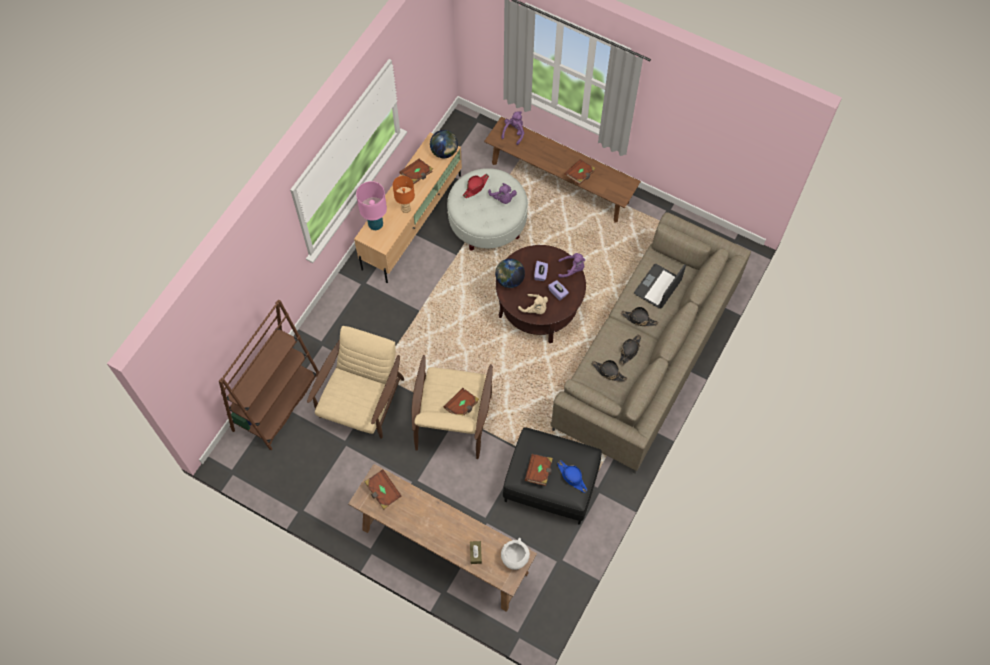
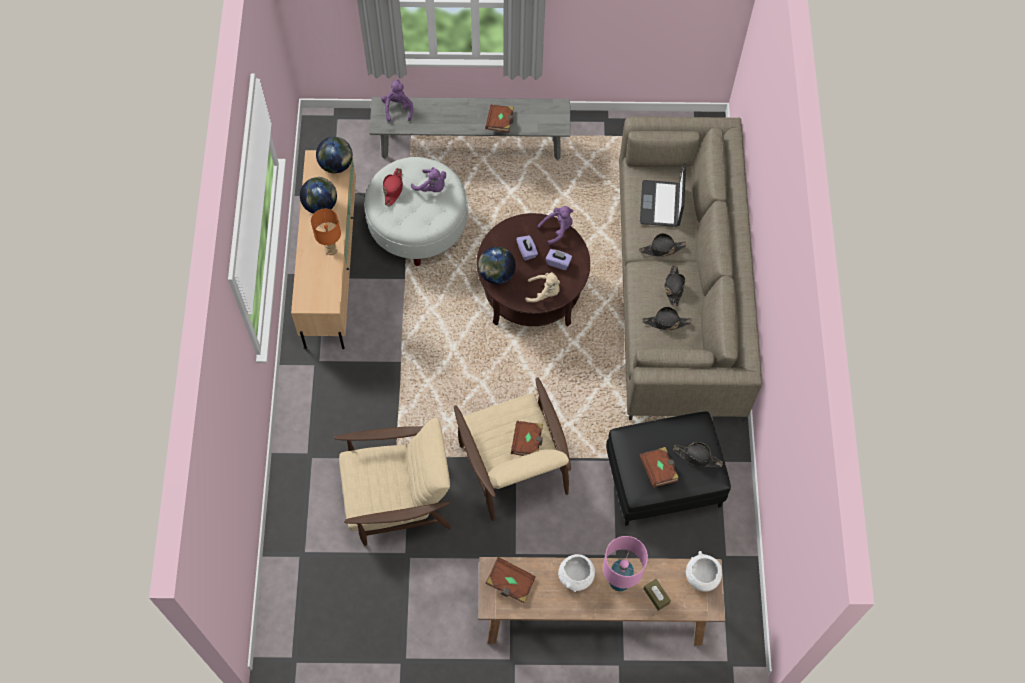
camera: 30 degrees left, 0 degrees up
(277, 403) = (299, 551): brown bookcase -> none
(362, 401) = (397, 498): beige armchair -> beige armchair turned 90 degrees clockwise
(376, 224) = (307, 284): pink table lamp -> pink table lamp (619, 581)
(417, 175) = (320, 205): brown book -> globe
(429, 511) = (576, 577): none -> white bowl
(560, 183) = (471, 144): brown bench -> grey bench
(572, 477) = (697, 457): blue hat -> black hat

